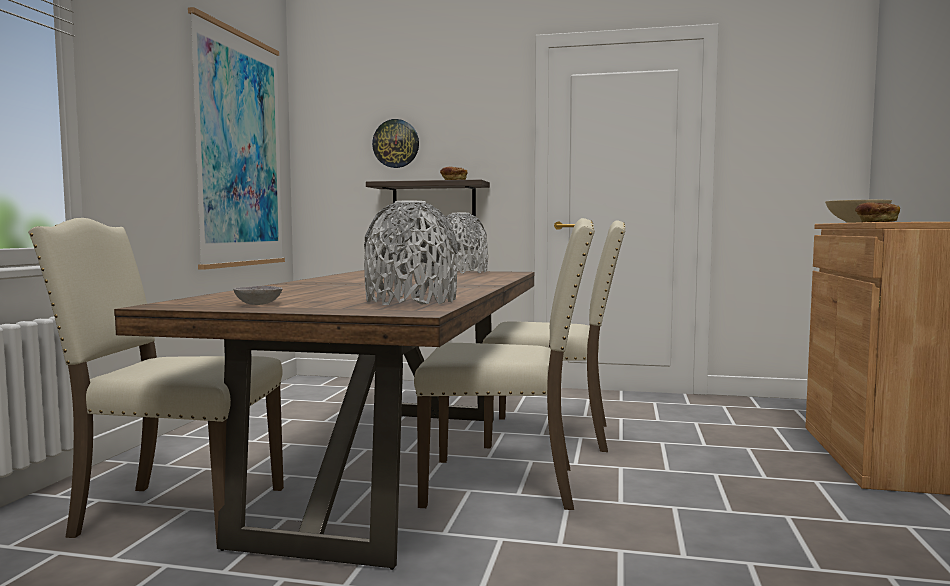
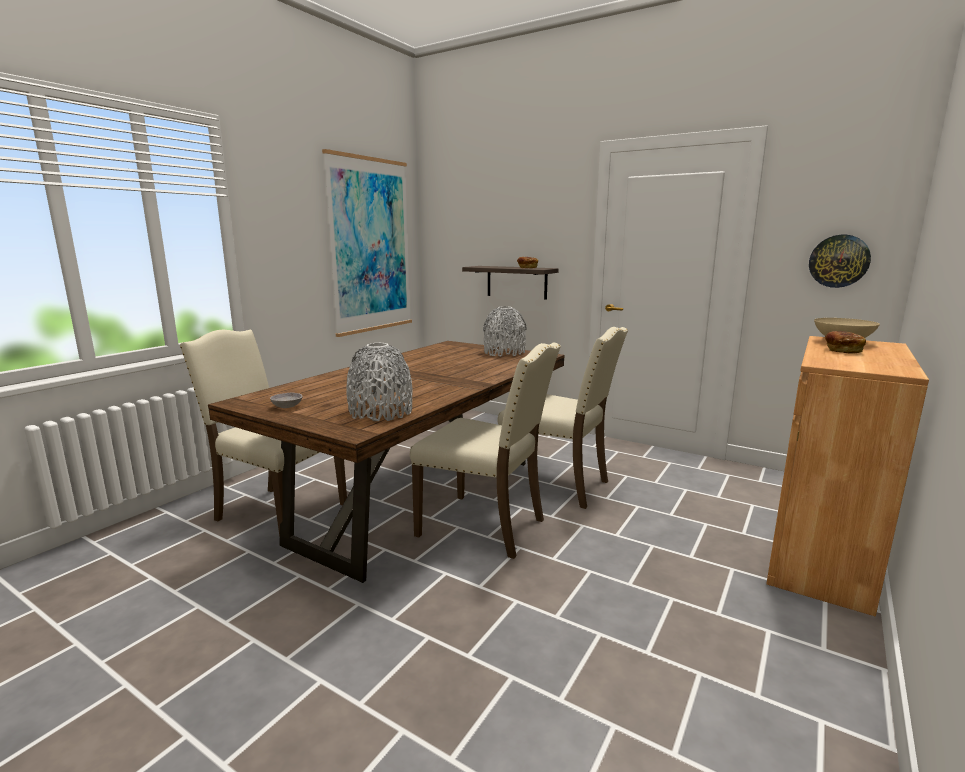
camera: 20 degrees right, 10 degrees up
(396, 143) = (490, 234): wall clock -> wall clock (838, 261)

